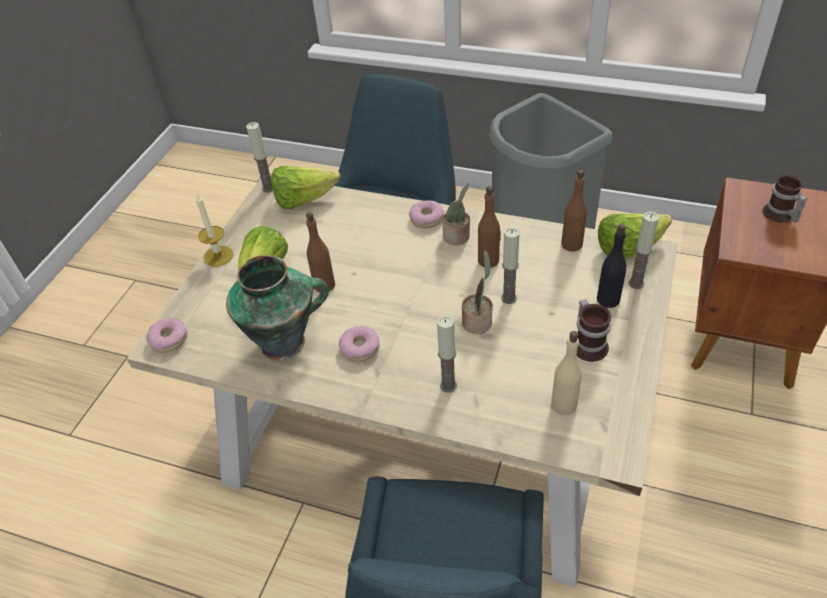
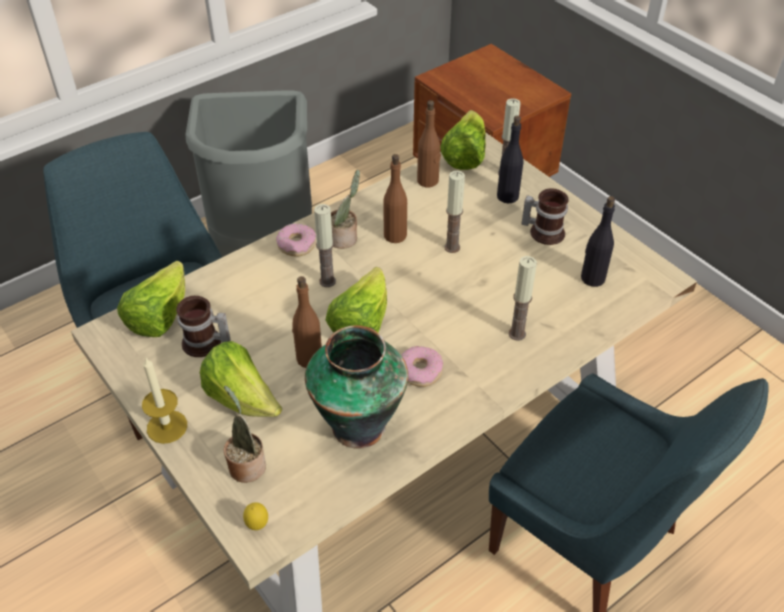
camera: 60 degrees left, 0 degrees up
(169, 339) = (257, 525): donut -> lemon
(268, 188) = (103, 336): candle -> candle (327, 281)
(380, 292) = (361, 323): none -> lettuce
(478, 321) = (460, 279): potted plant -> potted plant (246, 464)
(563, 405) = (592, 278): beige bottle -> black bottle
(779, 215) = (481, 80): mug -> mug (205, 344)

